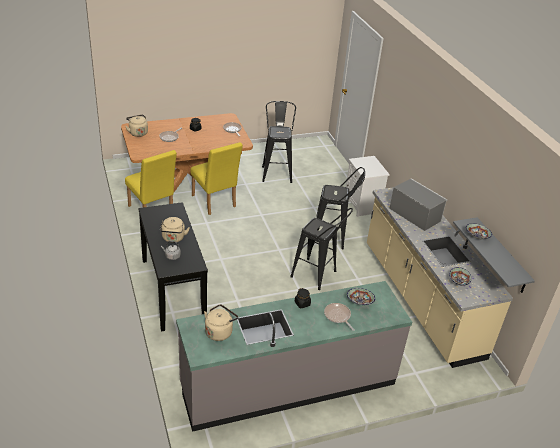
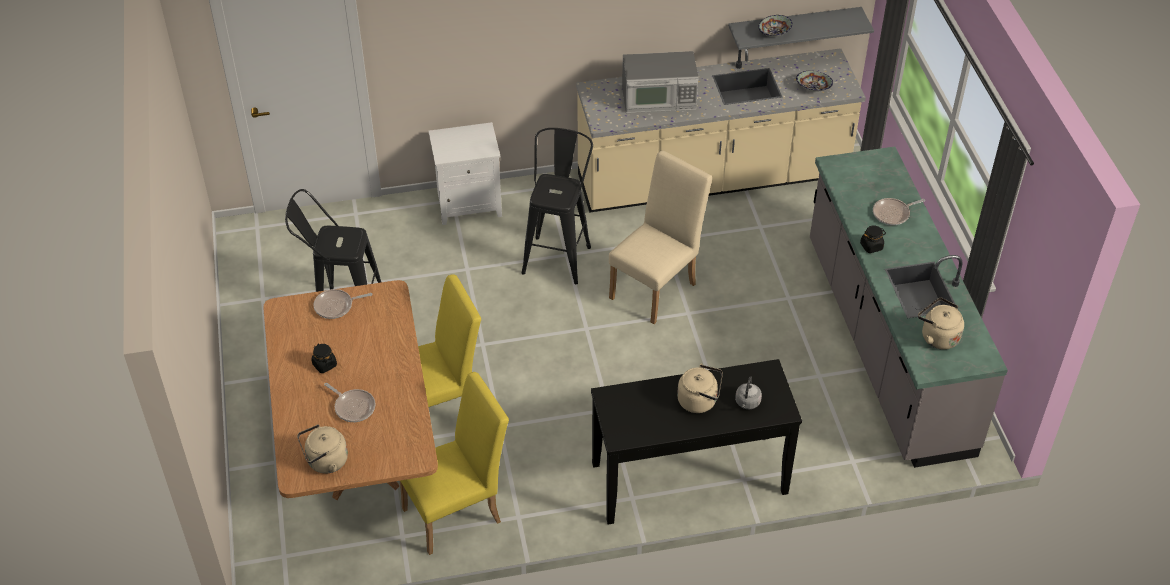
camera: 80 degrees left, 10 degrees up
(317, 276) = (657, 287): black stool -> beige chair
(360, 301) = (861, 188): bowl -> none
(415, 214) = (659, 99): microwave -> microwave turned 150 degrees counterclockwise

